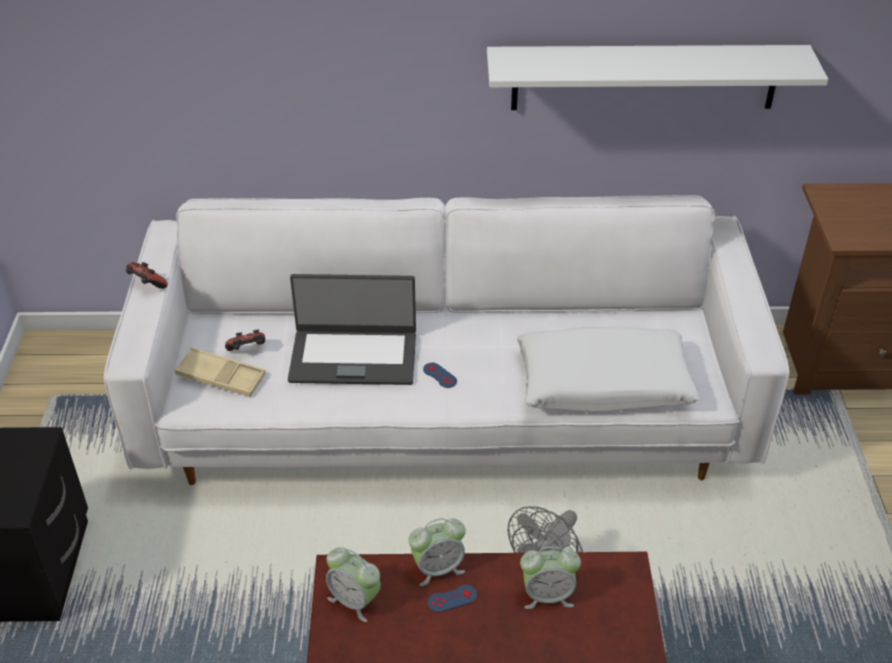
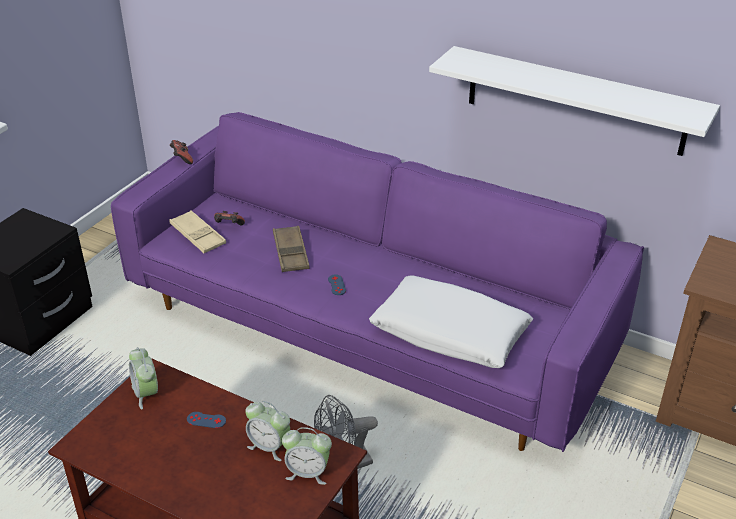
camera: 30 degrees right, 5 degrees down
(353, 356) = (291, 253): laptop -> brown tray
(438, 568) = (215, 398): alarm clock -> alarm clock (308, 472)
(446, 411) = (368, 328): white sofa -> purple sofa

